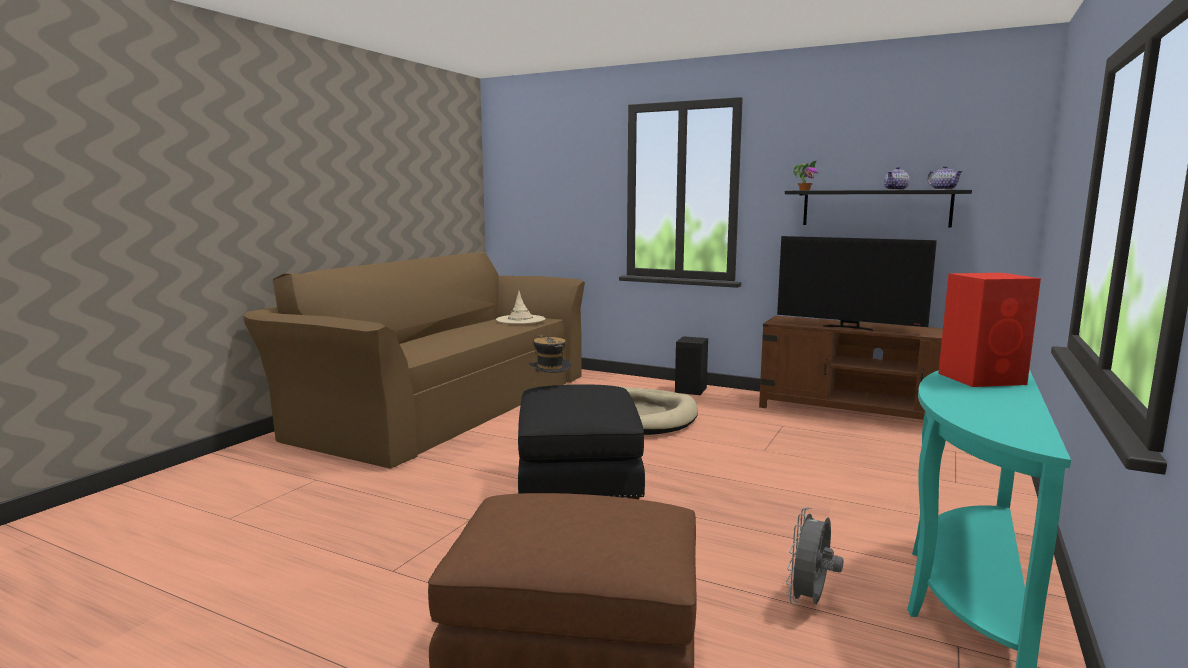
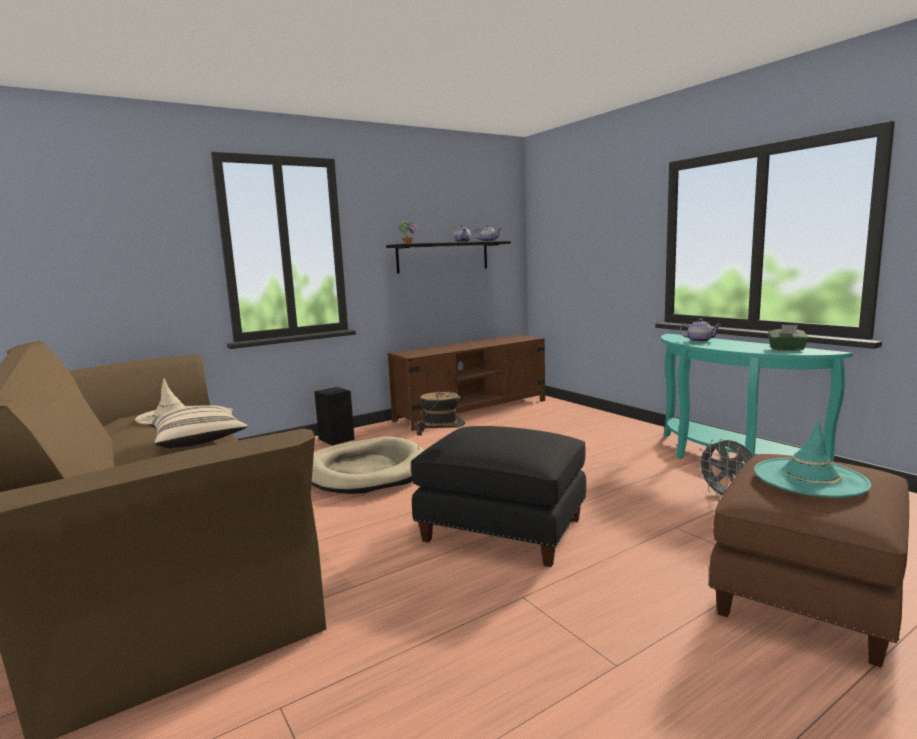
camera: 60 degrees left, 0 degrees up
(472, 335) = (199, 441): none -> beige pillow
(557, 513) = (809, 478): none -> turquoise hat
(849, 327) = (459, 348): television -> none
(983, 379) = (699, 341): red speaker -> teapot
(1005, 420) = (787, 349): none -> green tissue box

